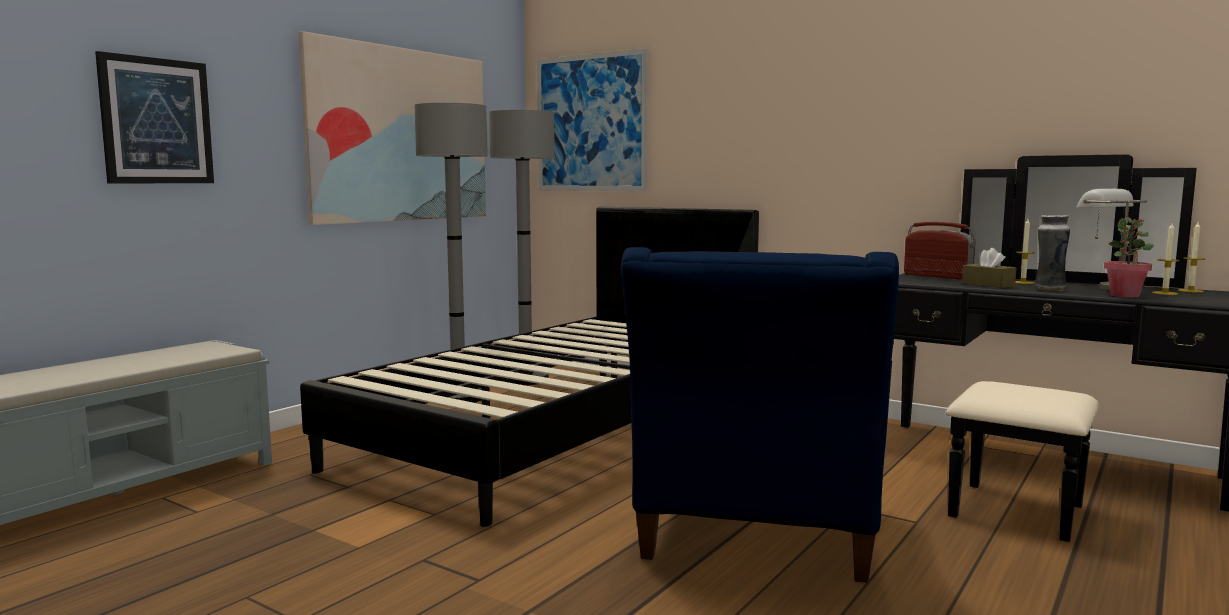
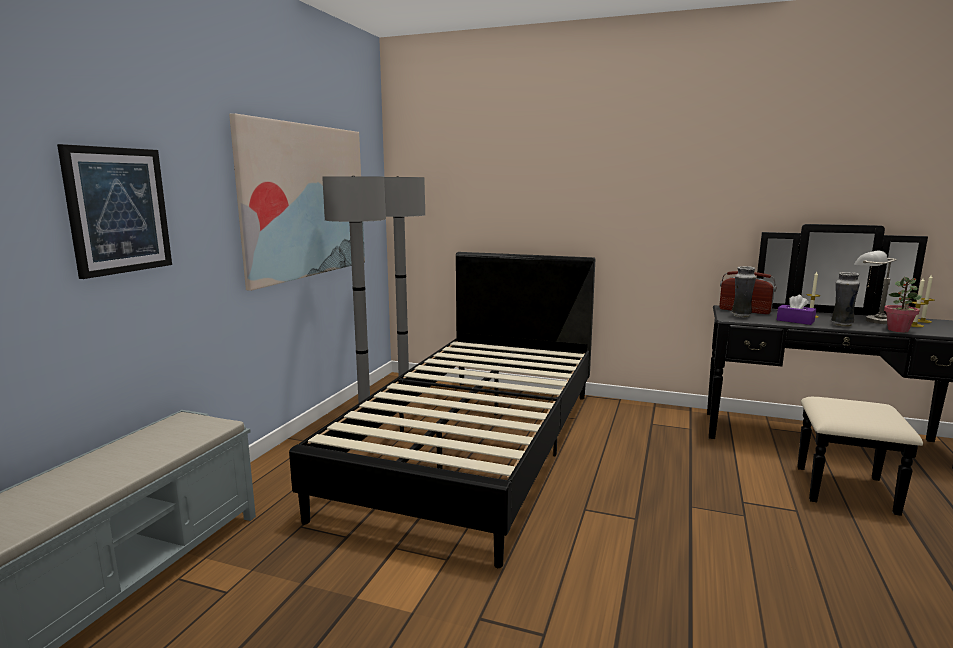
camera: 15 degrees left, 5 degrees up
(590, 123) = (446, 184): picture -> none
(755, 540) = (710, 548): blue armchair -> none
(920, 279) = (741, 316): none -> vase
(988, 285) = (795, 321): brown tissue box -> purple tissue box

